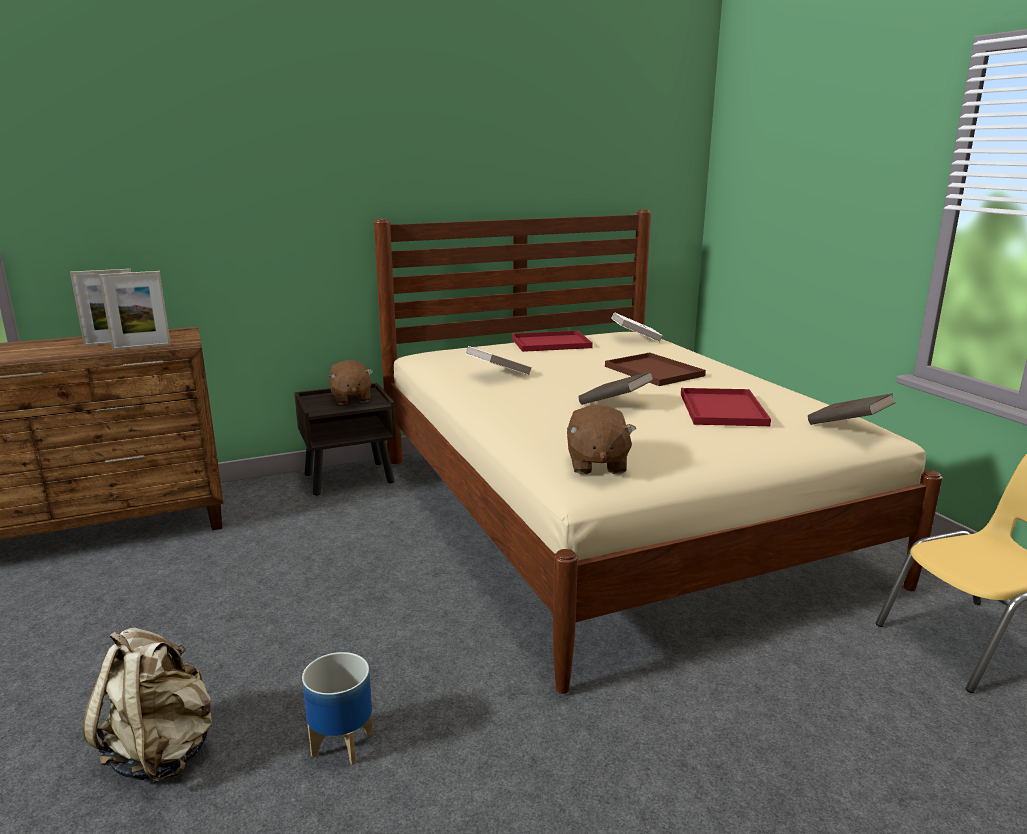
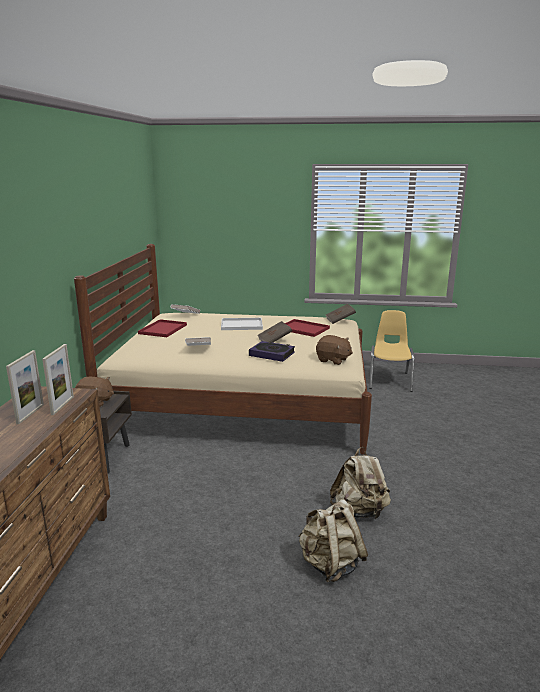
camera: 60 degrees left, 0 degrees up
(343, 744) = (359, 511): planter -> beige backpack
(545, 415) = (272, 354): none -> book
(652, 371) = (240, 325): brown tray -> white tray

